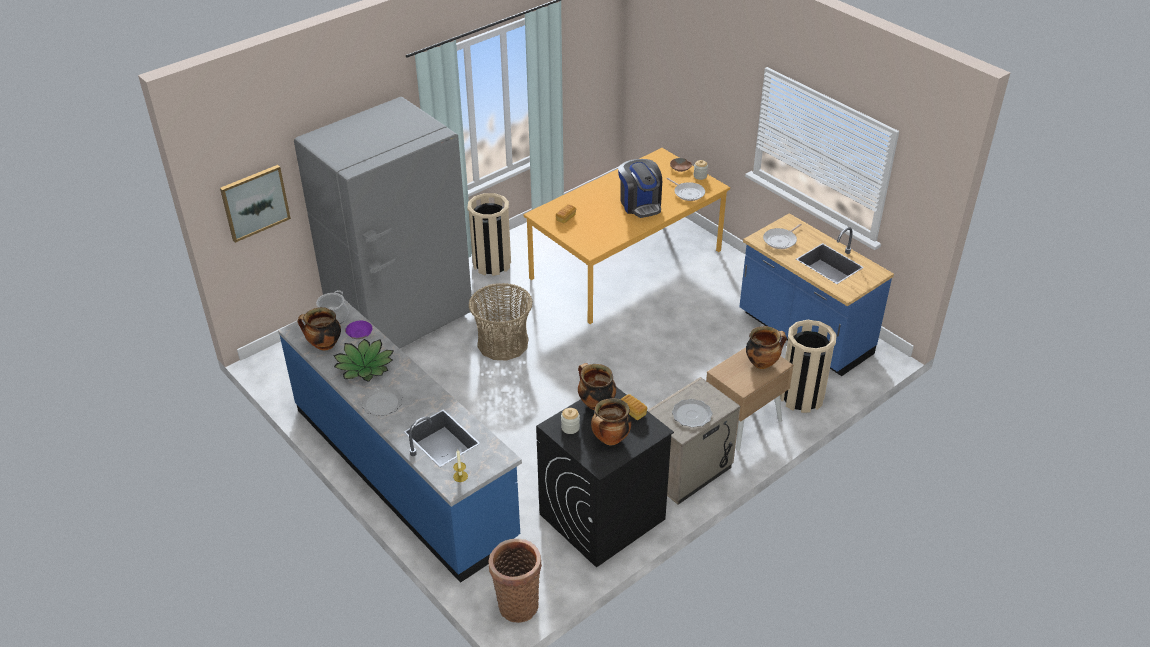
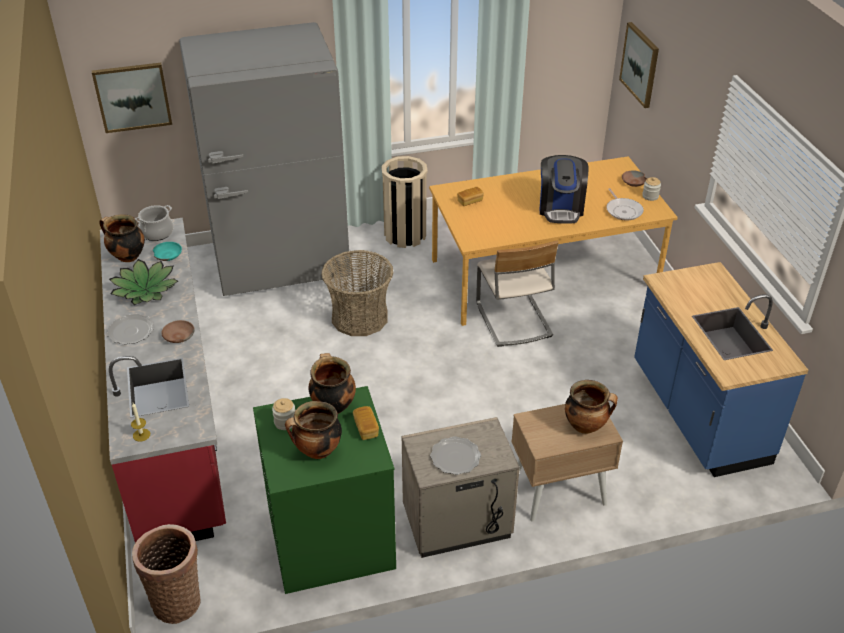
camera: 25 degrees right, 0 degrees up
(359, 333) = (168, 255): purple bowl -> turquoise bowl
(404, 472) = (172, 415): blue counter -> red counter
(425, 394) = (178, 336): none -> brown bowl
(601, 517) = (330, 539): black washing machine -> green washing machine
(626, 307) = (513, 320): none -> beige chair
(656, 70) = (640, 64): none -> picture
(781, 240) = (688, 289): frying pan -> none
(801, 397) = (648, 485): beige trash can -> none

